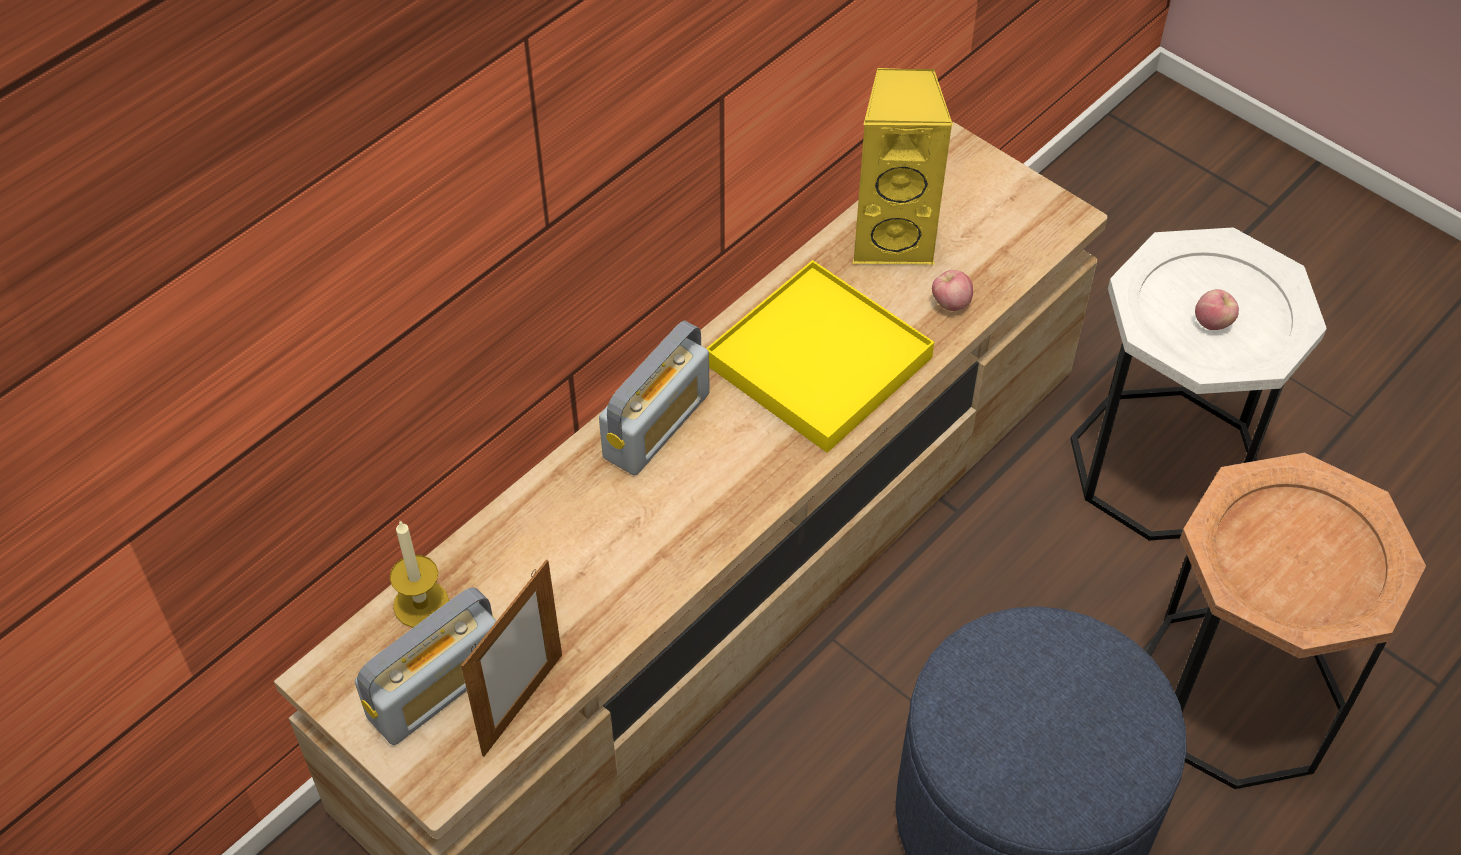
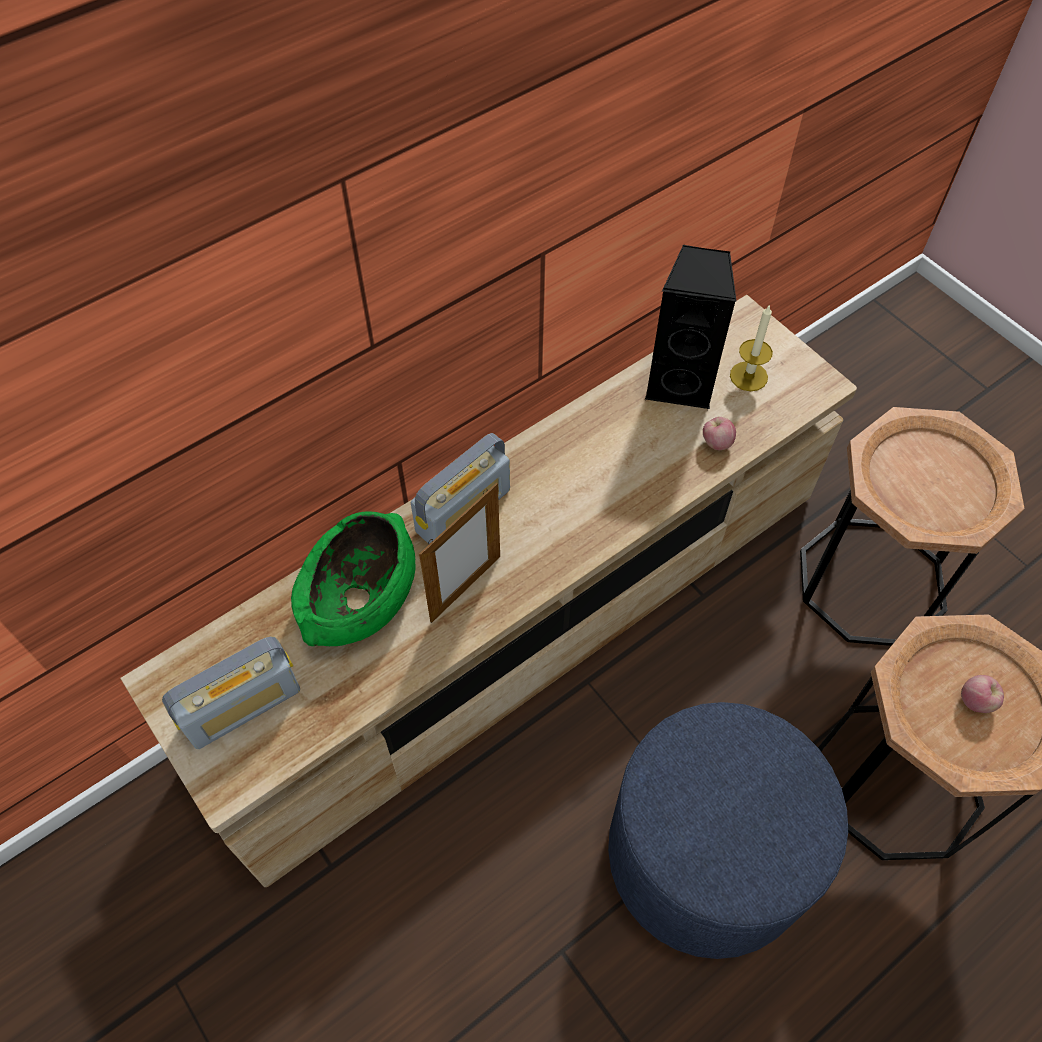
camera: 10 degrees right, 5 degrees up
(421, 604) = (247, 632): candle -> candle (748, 376)
(522, 704) = (306, 730): picture frame -> picture frame (465, 588)
(552, 544) = (360, 597): none -> green bowl
(819, 361) = (602, 476): yellow tray -> none
(893, 238) = (681, 383): yellow speaker -> black speaker
(1165, 463) = (871, 581): white side table -> brown side table
(1213, 323) = (929, 489): apple -> apple (975, 701)

